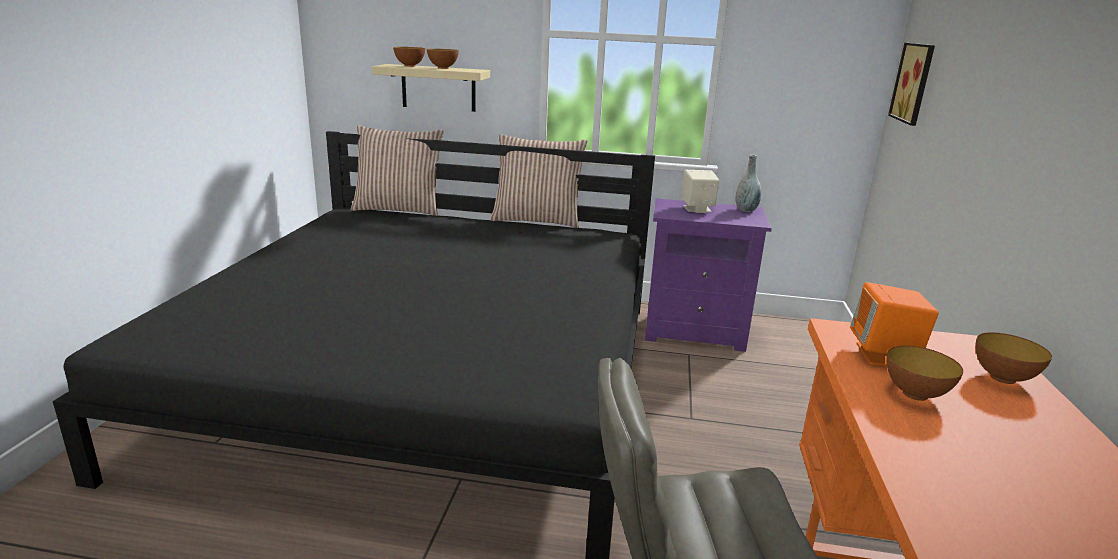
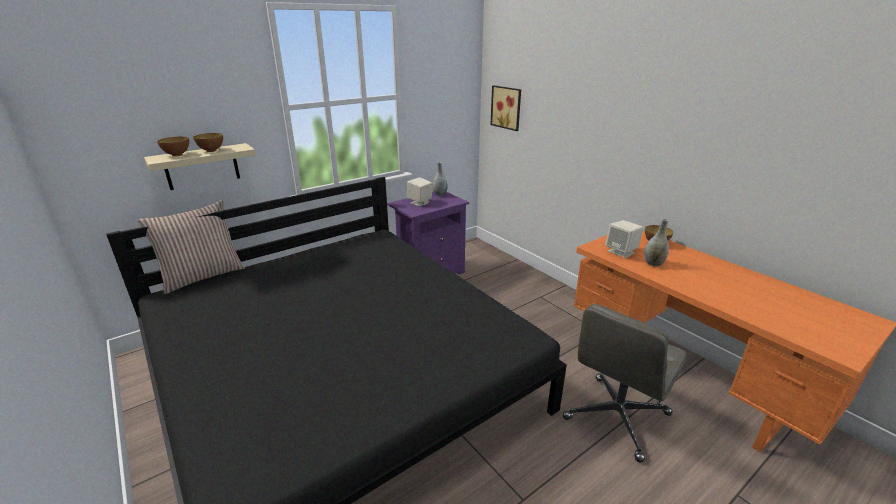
camera: 45 degrees left, 5 degrees up
(537, 220) = (317, 243): pillow -> none
(884, 355) = (621, 252): orange speaker -> beige speaker
(915, 394) = (653, 263): bowl -> grey vase

